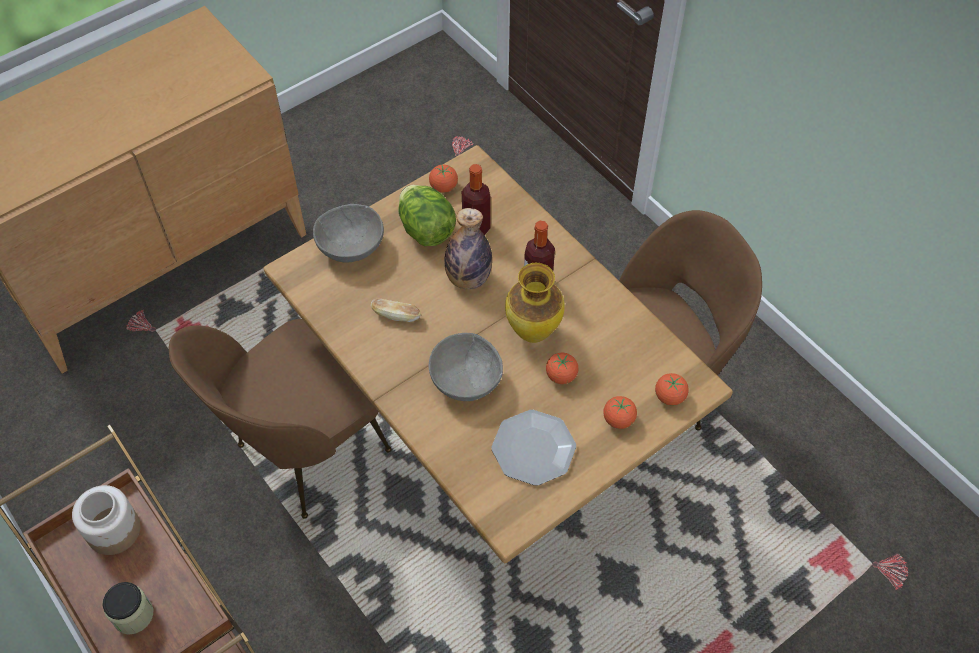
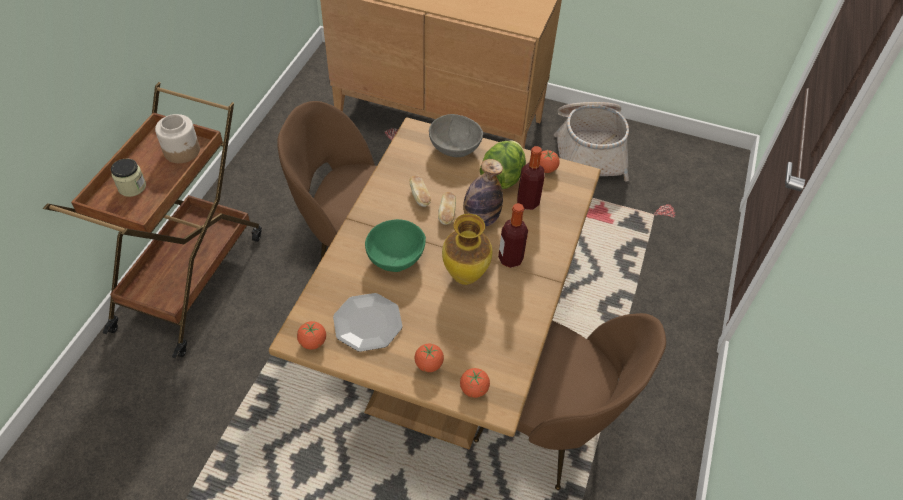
camera: 55 degrees right, 5 degrees down
(328, 154) = (588, 149): none -> basket
(439, 304) = (447, 214): none -> bread
(465, 380) = (396, 257): grey bowl -> green bowl
(561, 376) = (441, 311): tomato -> tomato (313, 342)

